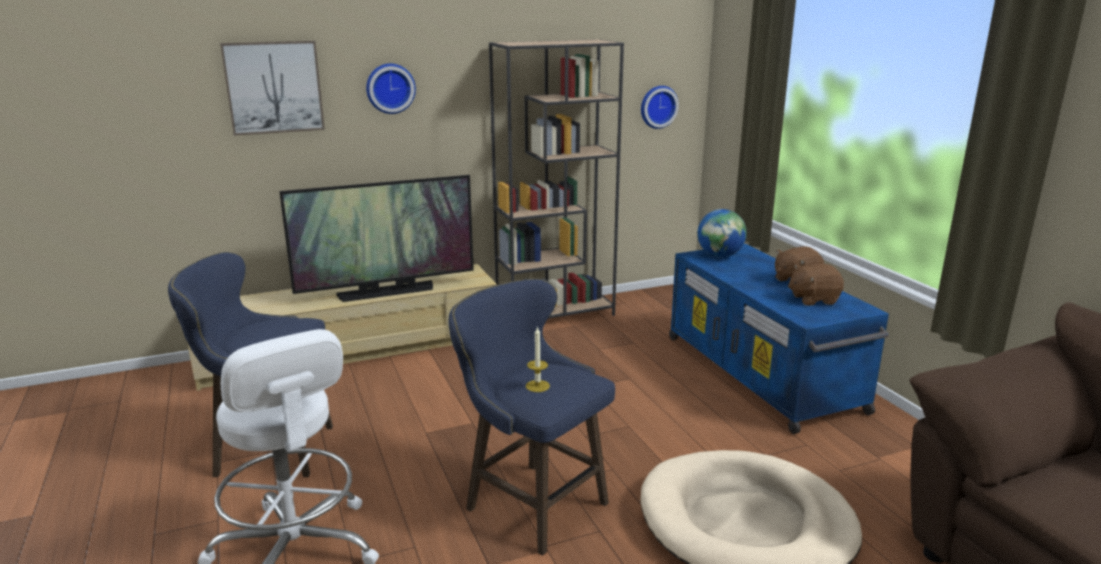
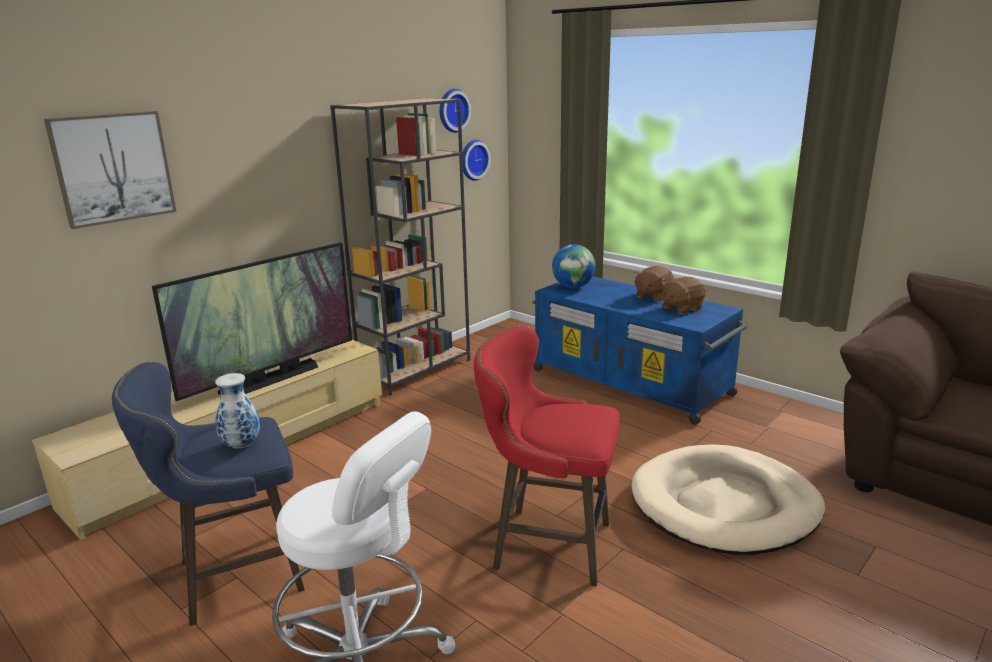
camera: 25 degrees left, 0 degrees up
(272, 336) = (240, 445): none -> vase
(390, 88) = (239, 159): wall clock -> wall clock (452, 110)
(532, 503) = (546, 544): blue stool -> red stool
(537, 386) = (566, 426): candle -> none

